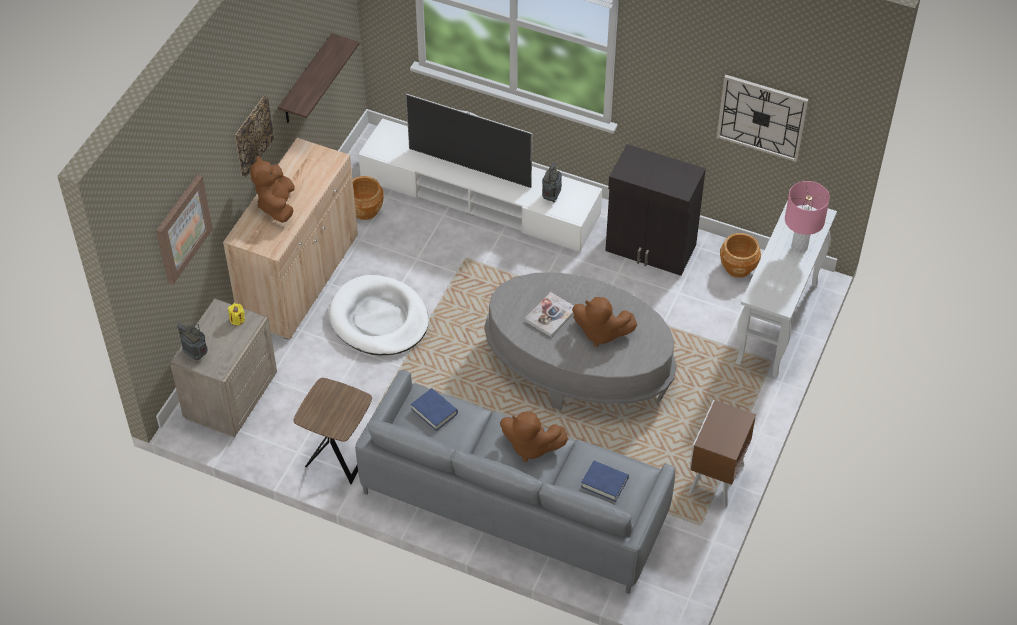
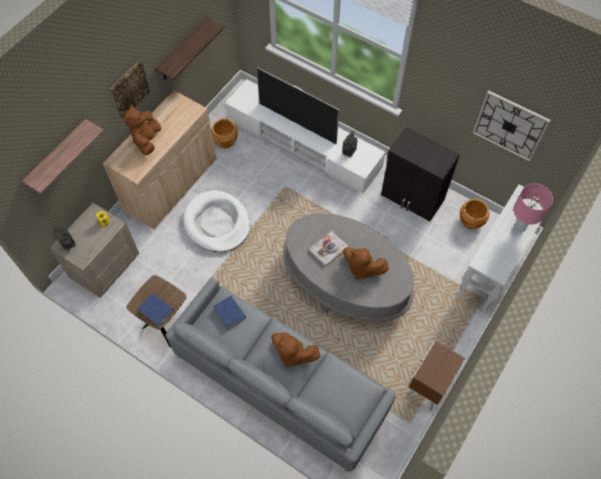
camera: 10 degrees right, 10 degrees up
(182, 228) = (58, 157): picture -> shelf
(604, 483) = (341, 395): blue book -> blue book (156, 310)

